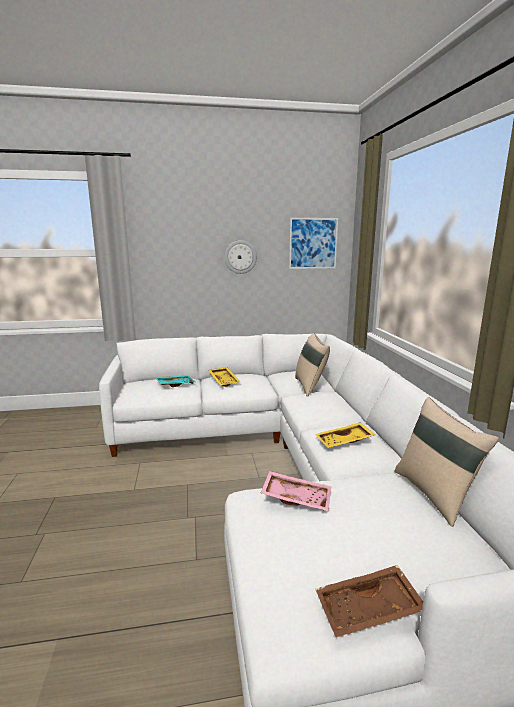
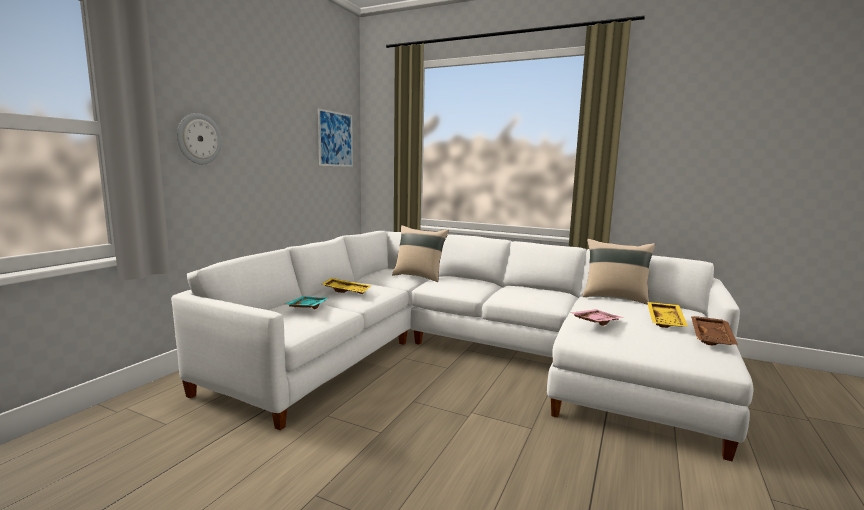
camera: 55 degrees left, 5 degrees down
(240, 257) = (277, 149): wall clock -> wall clock (199, 139)
(344, 442) = (531, 294): yellow tray -> yellow tray (666, 321)

